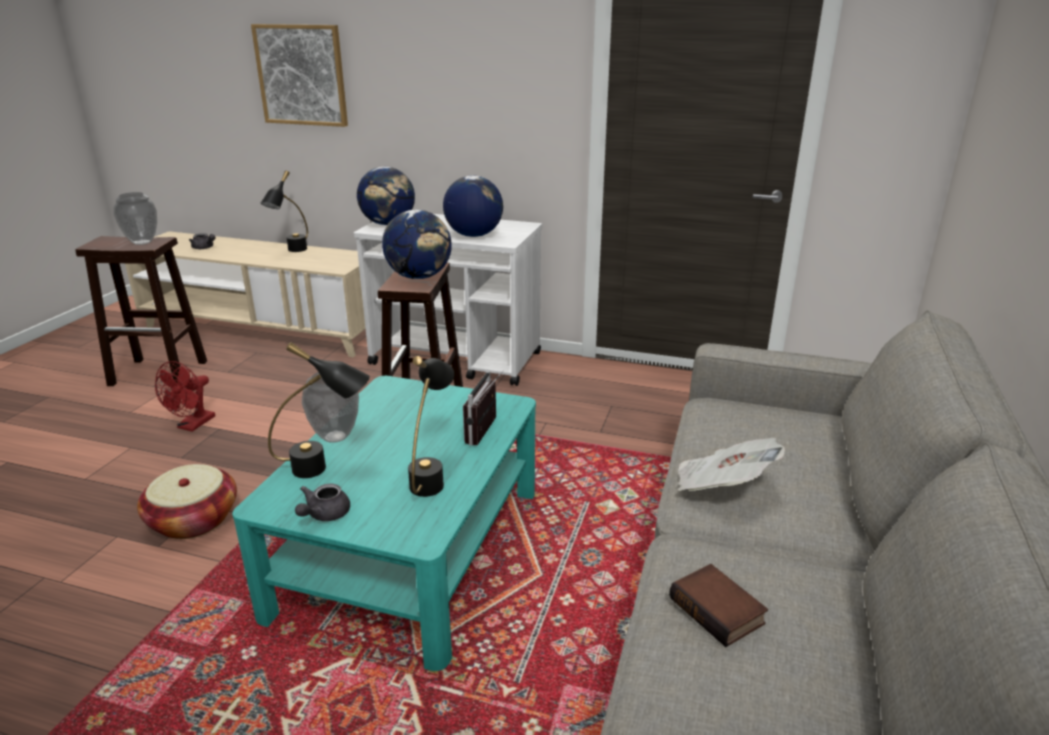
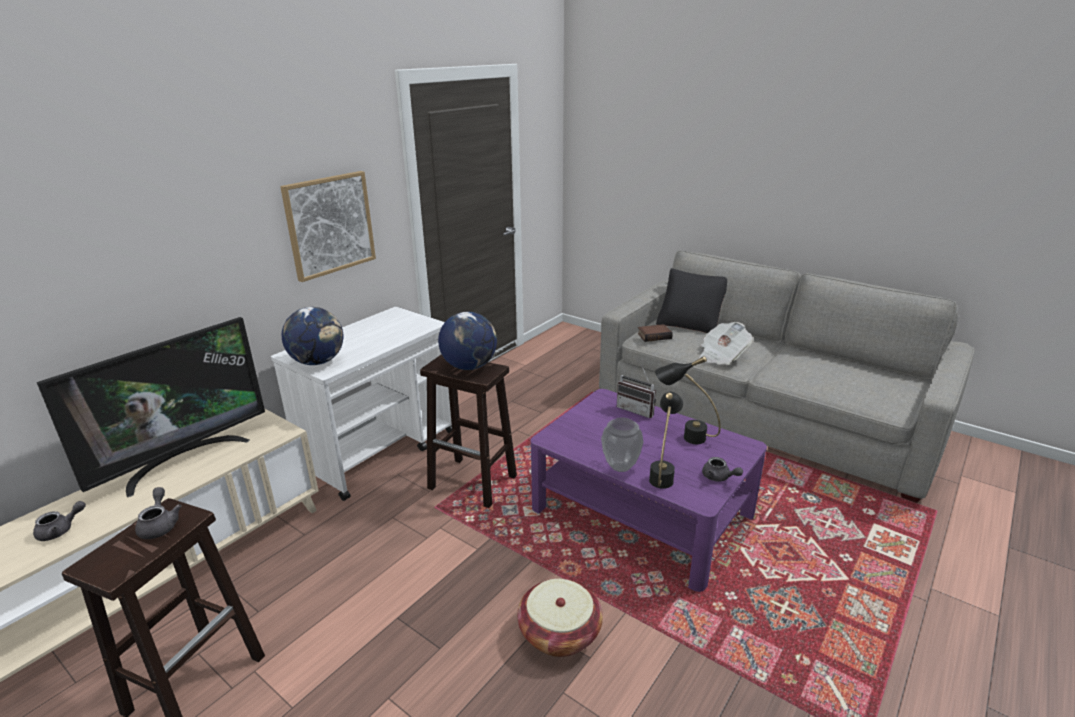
camera: 70 degrees left, 0 degrees up
(142, 242) = (160, 525): vase -> grey teapot
(193, 425) = (374, 640): red fan -> none
(292, 252) = (182, 459): black table lamp -> television
(301, 75) = (126, 251): picture -> picture (329, 224)
(411, 550) = (642, 511): turquoise coffee table -> purple coffee table
(473, 235) = (399, 332): globe -> none
(719, 610) = (816, 376): book -> book (654, 335)
(832, 442) = (690, 324): none -> black pillow

